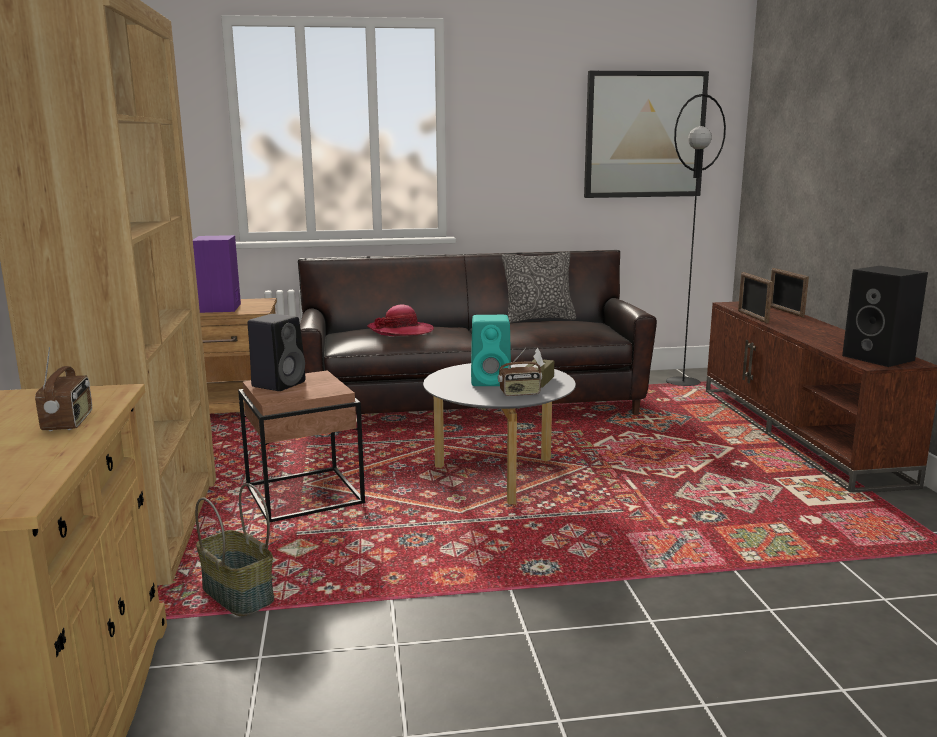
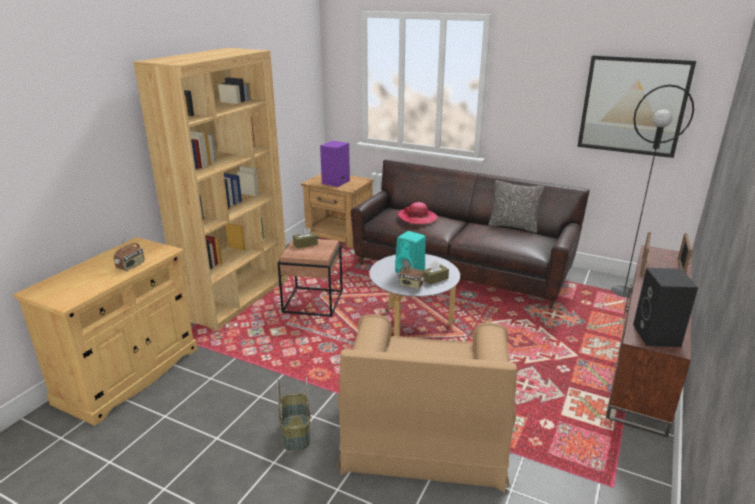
camera: 35 degrees right, 10 degrees up
(236, 594) = (233, 345): basket -> basket (295, 432)
(279, 384) = (305, 244): black speaker -> brown tissue box
(698, 581) = (425, 430): none -> brown armchair

